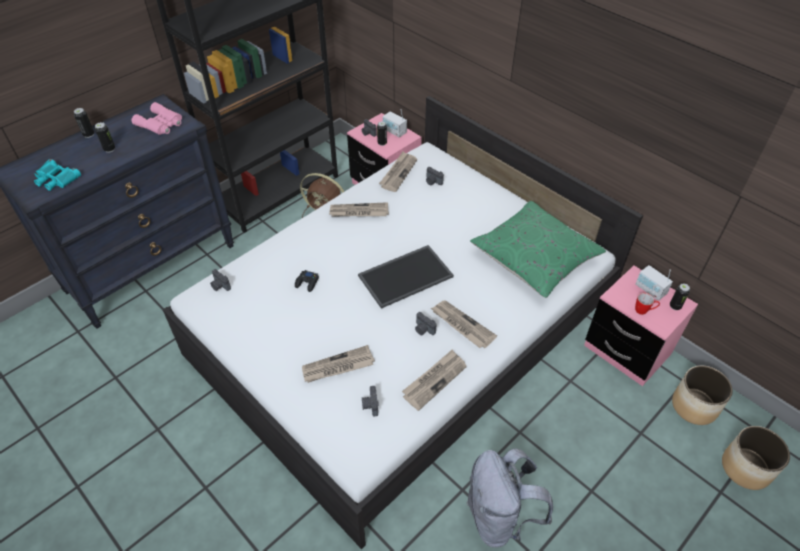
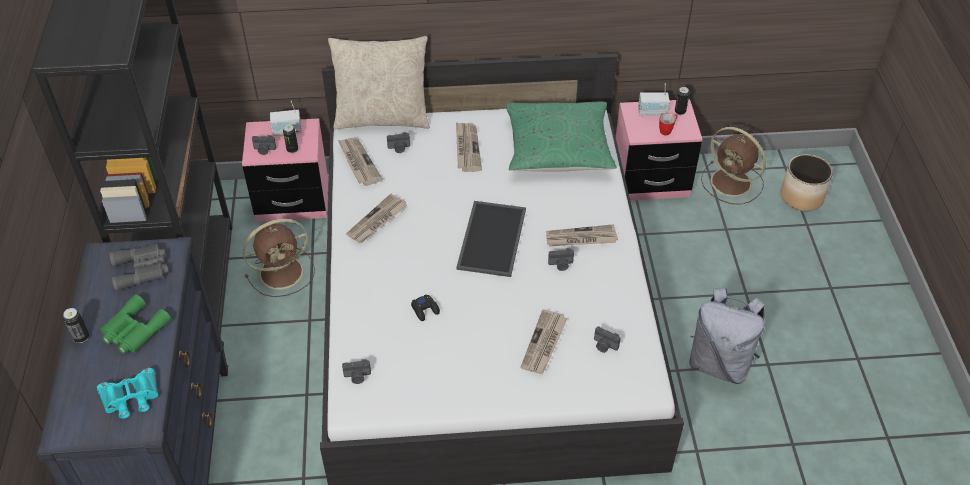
camera: 50 degrees left, 0 degrees up
(109, 149) = (133, 330): can -> green binoculars
(160, 124) = (142, 270): pink binoculars -> grey binoculars
(434, 380) = (617, 290): newspaper -> newspaper (467, 148)
(451, 159) = (382, 118): none -> beige pillow
(694, 406) = (732, 183): planter -> brown fan

